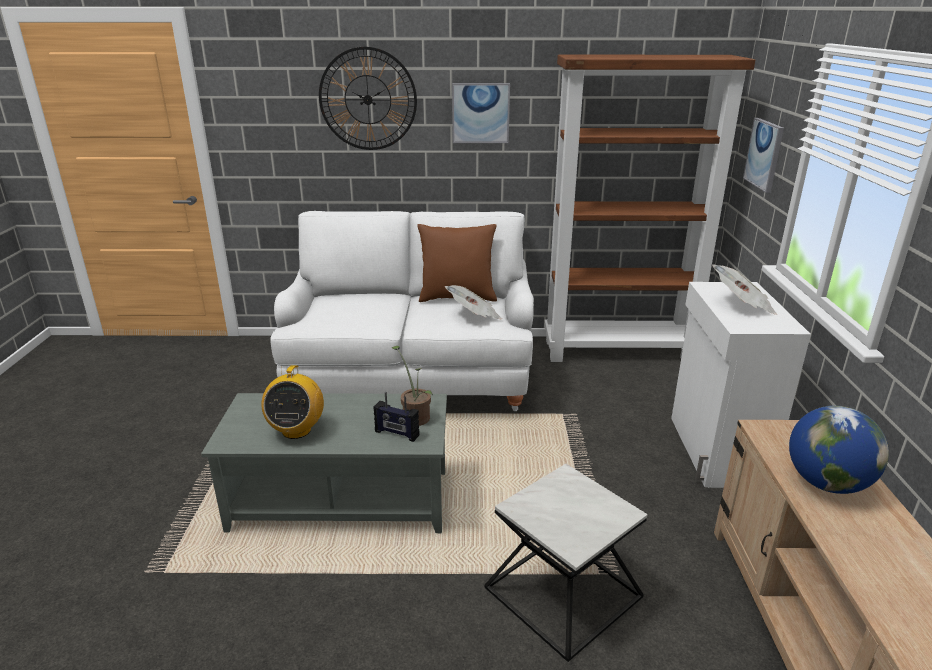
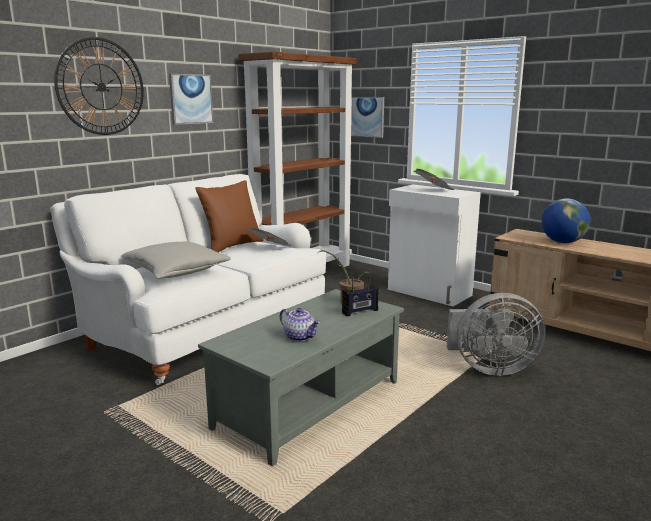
camera: 50 degrees left, 10 degrees down
(296, 430) = (300, 337): radio -> teapot
(343, 311) = (176, 272): none -> grey pillow
(564, 592) = (490, 368): side table -> grey fan

